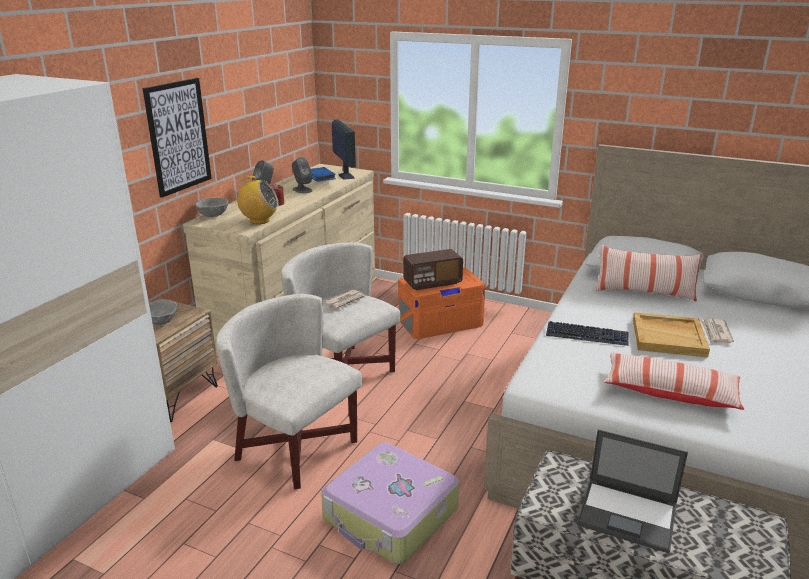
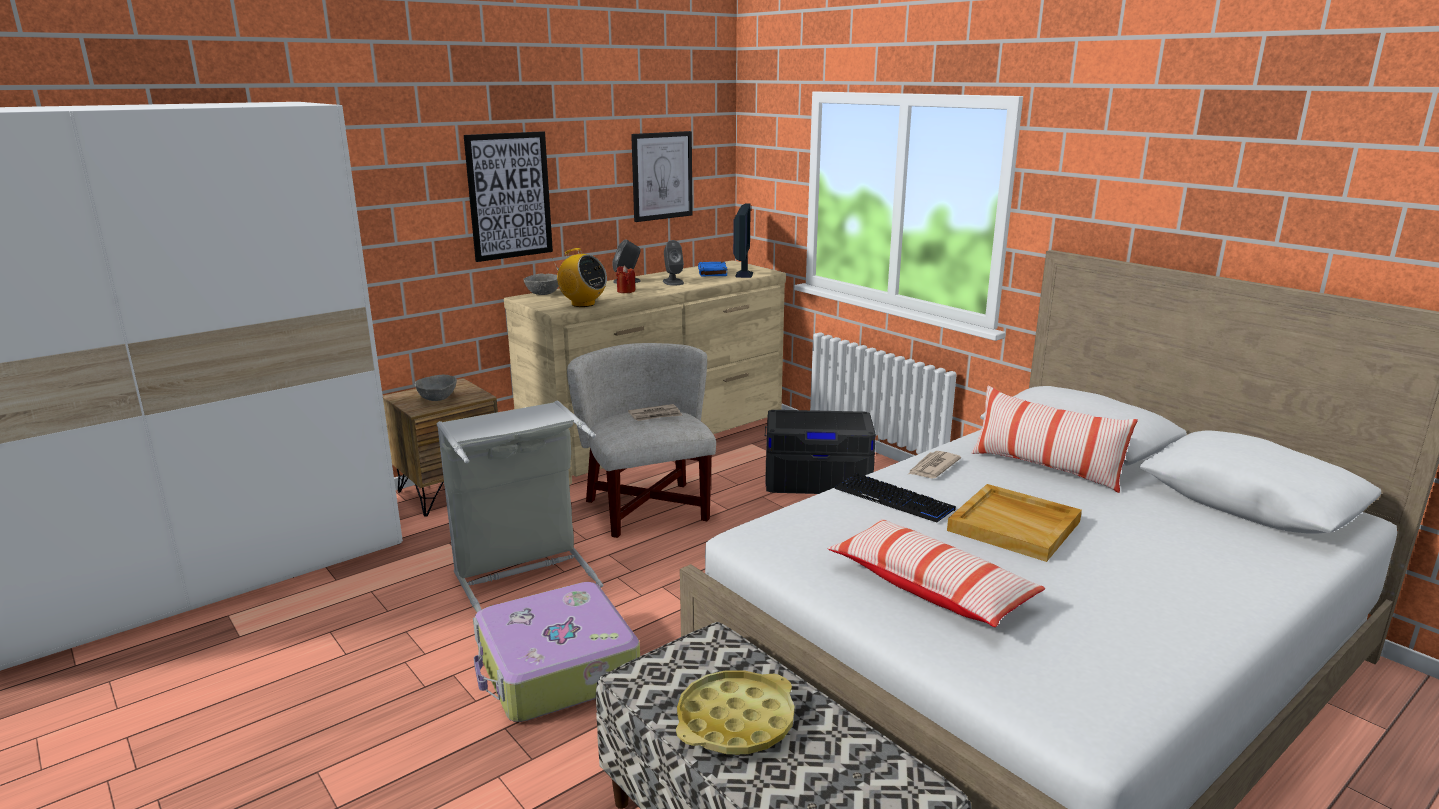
camera: 25 degrees right, 5 degrees down
(273, 104) = (662, 176): none -> picture
(297, 448) = (523, 573): white armchair -> grey laundry basket
(432, 283) = (805, 421): radio -> none
(440, 322) = (817, 480): orange storage box -> grey storage box
(628, 515) = (735, 721): laptop -> yellow tray
(716, 333) = (1100, 536): newspaper -> newspaper (932, 467)

